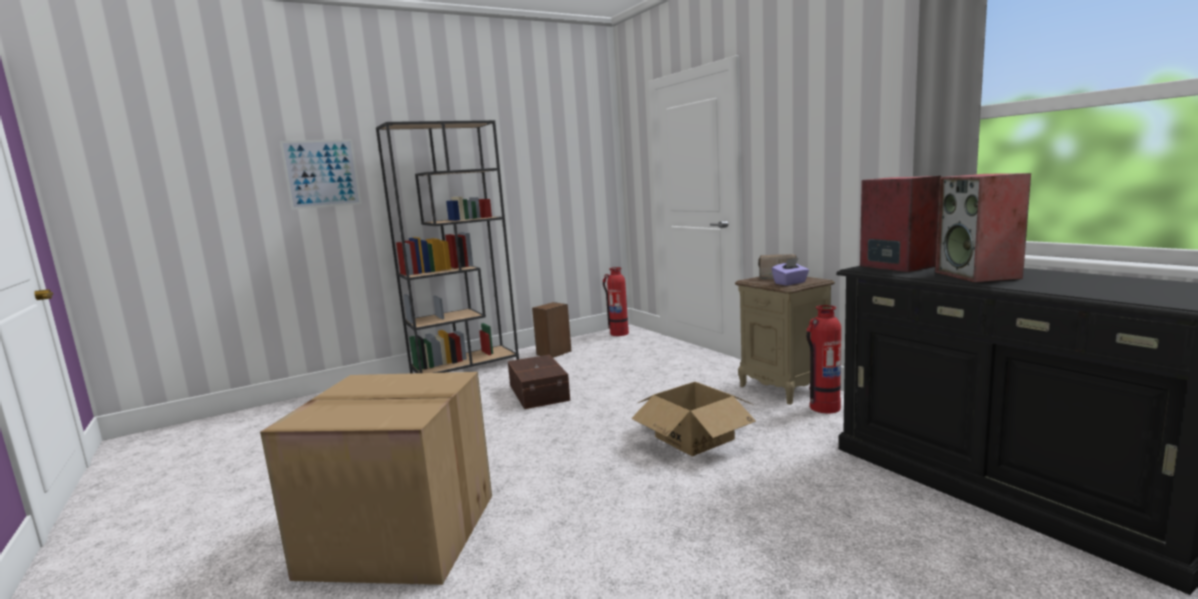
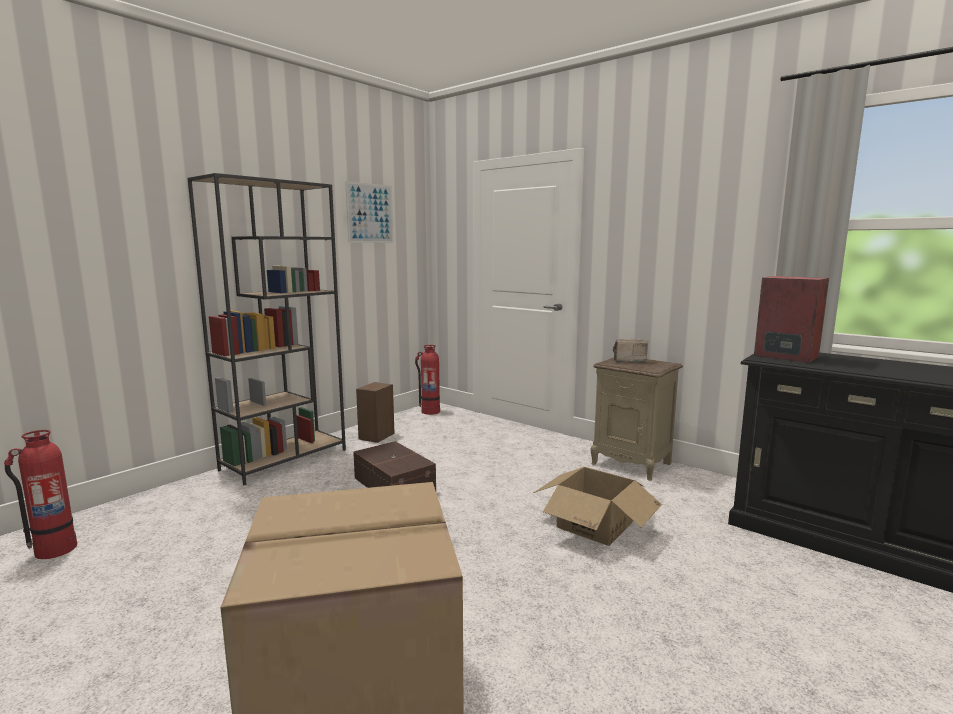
camera: 20 degrees left, 0 degrees up
(322, 173) = (116, 228): picture -> picture (370, 213)
(790, 283) = (649, 366): purple tissue box -> none
(824, 407) = (681, 481): fire extinguisher -> fire extinguisher (55, 549)
(978, 275) = (873, 367): speaker -> none

